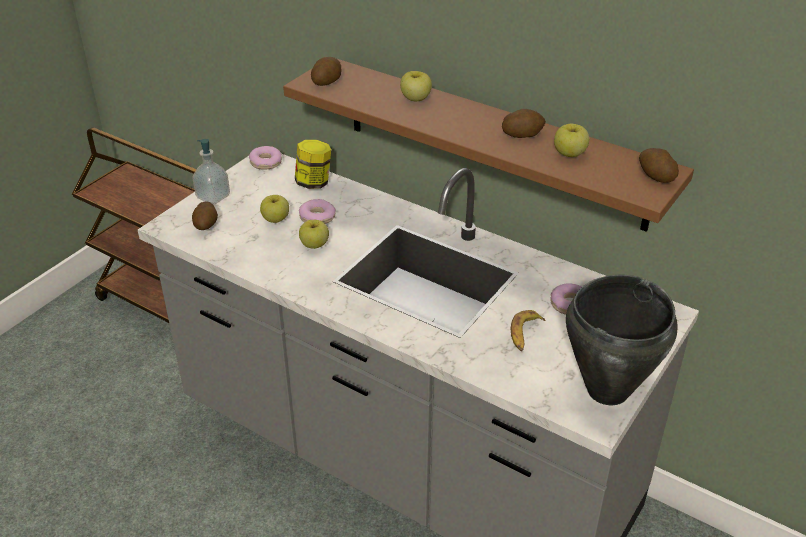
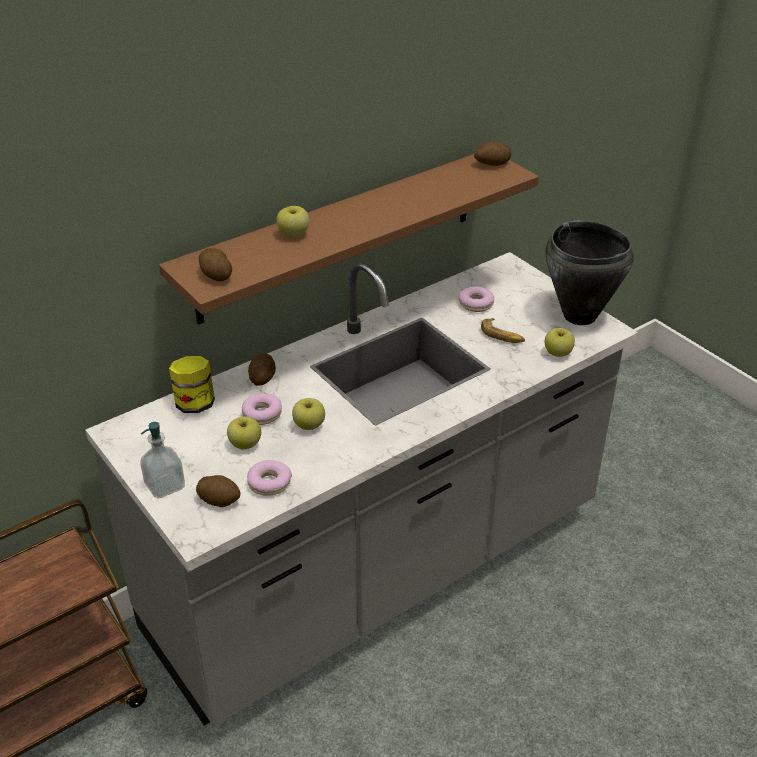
camera: 70 degrees left, 0 degrees up
(266, 163) = (125, 432): donut -> donut (269, 483)
(522, 134) = (396, 199): potato -> potato (262, 378)
(569, 154) = (440, 187): apple -> apple (558, 353)

